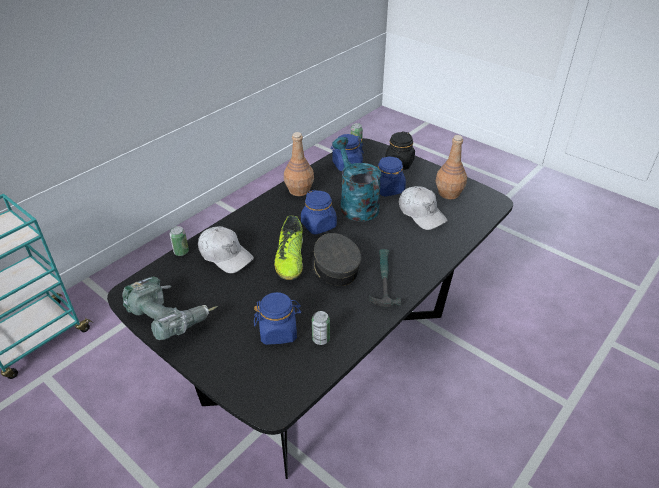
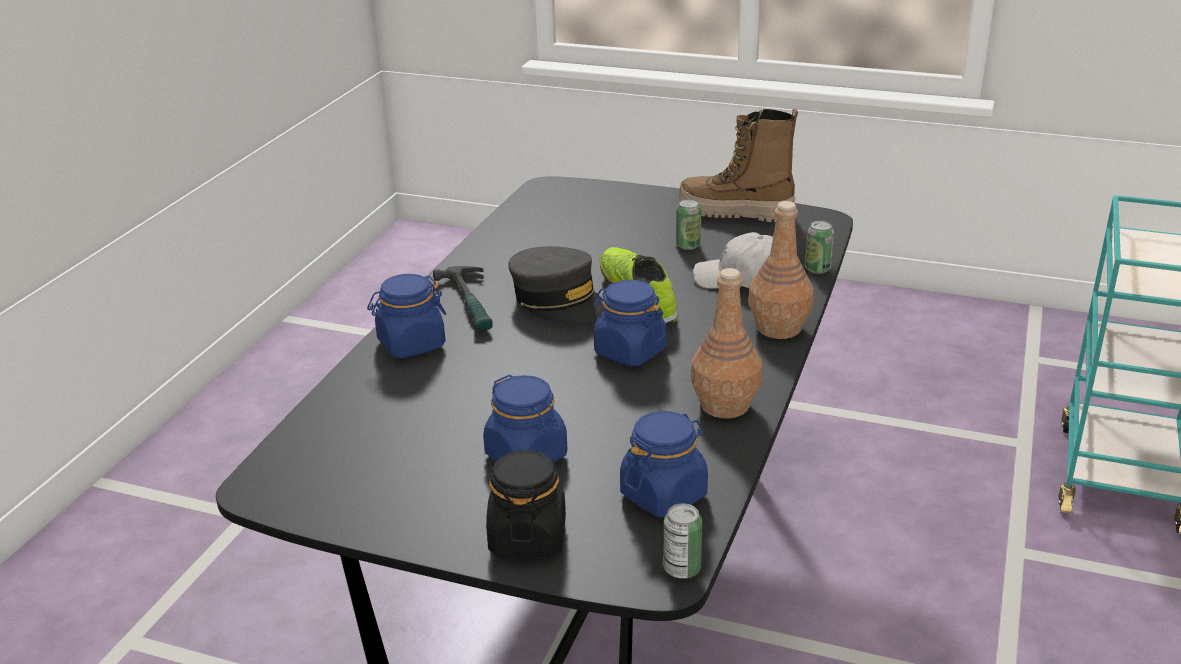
camera: 160 degrees right, 10 degrees down
(170, 319) = (735, 213): power drill -> boot
(278, 332) = (588, 230): blue jar -> blue jar (411, 344)
(321, 339) = (529, 235): can -> can (688, 245)
(355, 204) = (583, 405): turquoise watering can -> none
(421, 214) = (433, 418): white cap -> none
(448, 193) = (377, 481): brown bottle -> brown bottle (779, 328)

